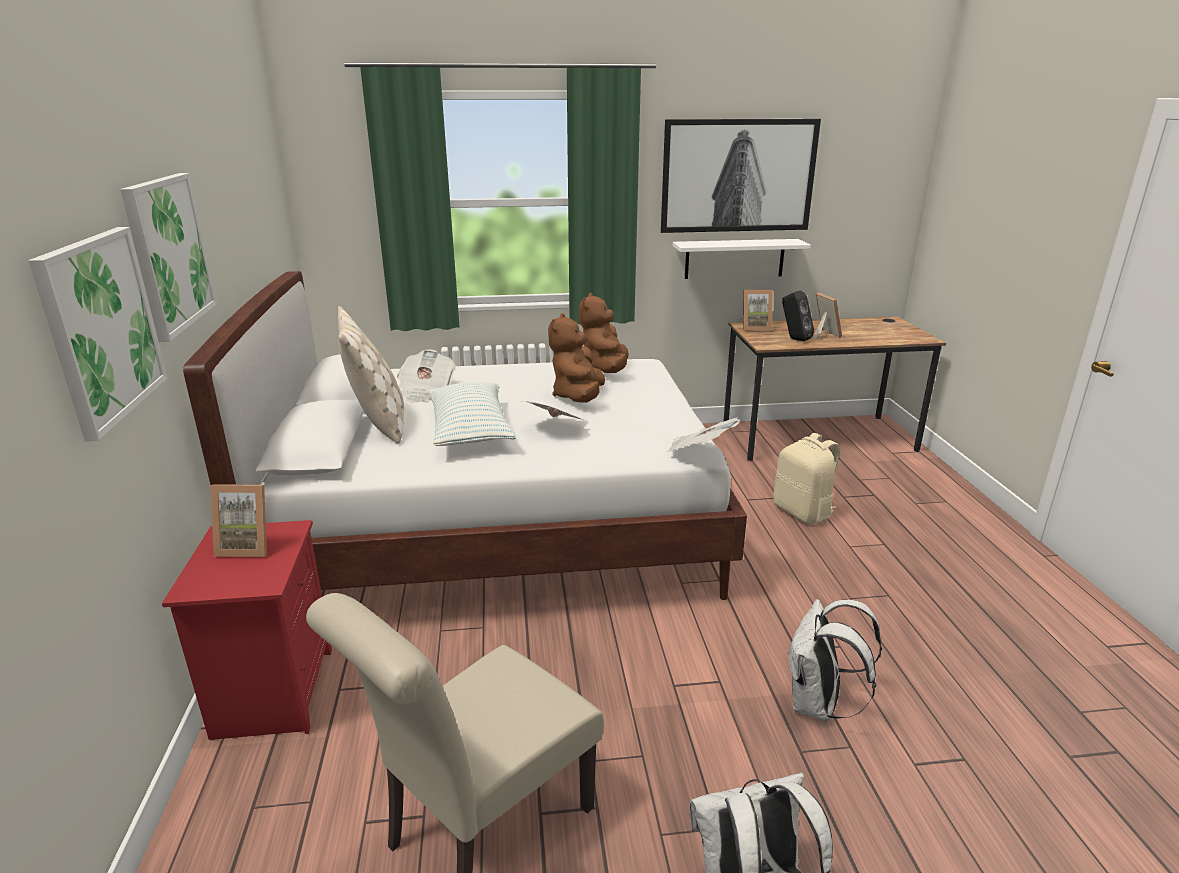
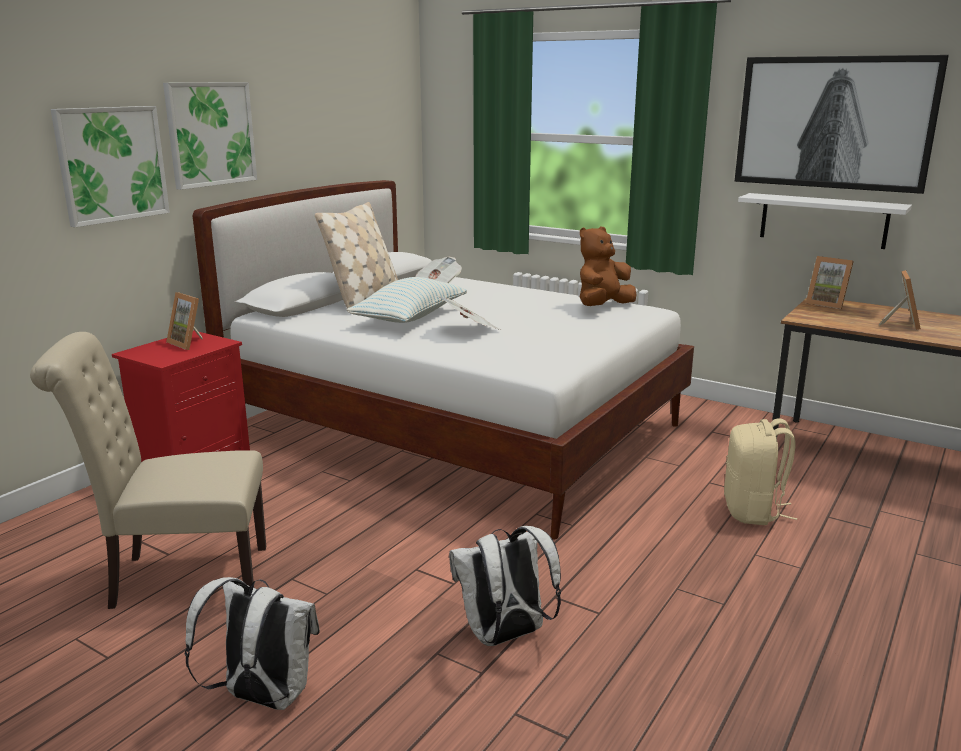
camera: 40 degrees right, 5 degrees down
(578, 397) = (536, 318): brown plush toy -> none
(700, 452) = (544, 371): newspaper -> none
(794, 339) = (850, 320): black speaker -> none

